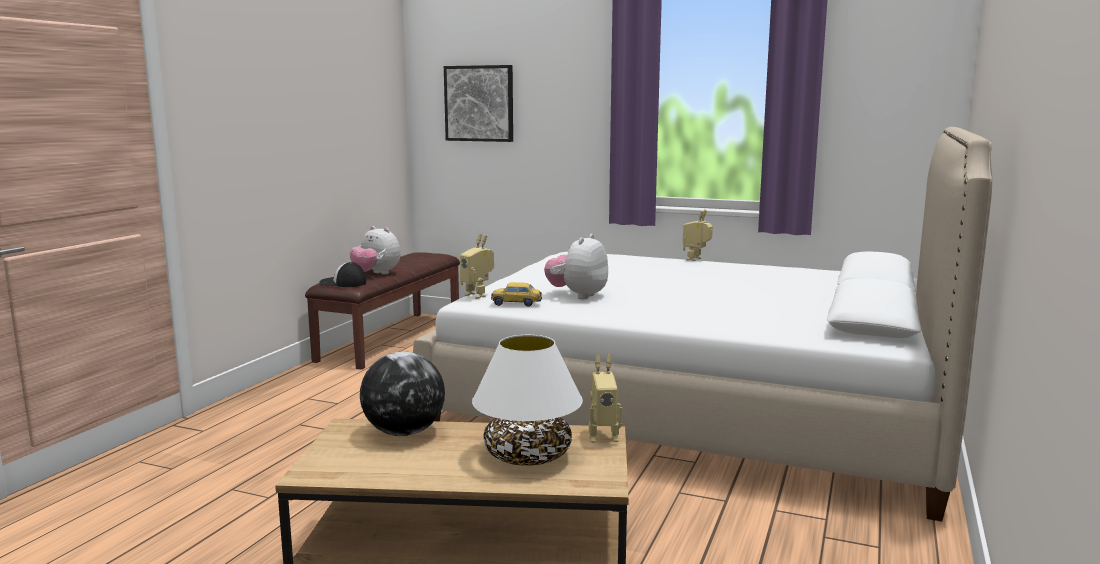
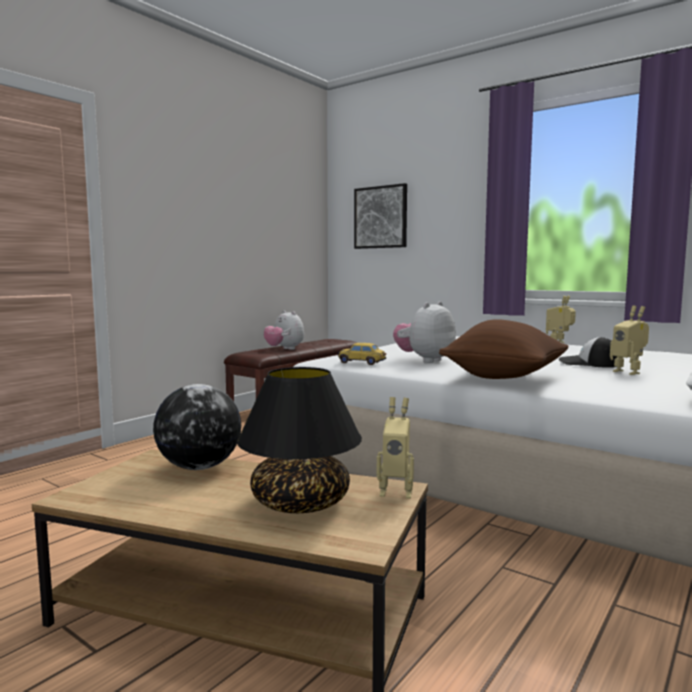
camera: 15 degrees right, 5 degrees down
(343, 283) = (252, 353): cap -> cap (589, 363)
(478, 295) = (333, 356): toy robot -> toy robot (628, 372)
(528, 455) = (301, 502): white table lamp -> black table lamp
(668, 316) = (504, 378): none -> brown pillow

